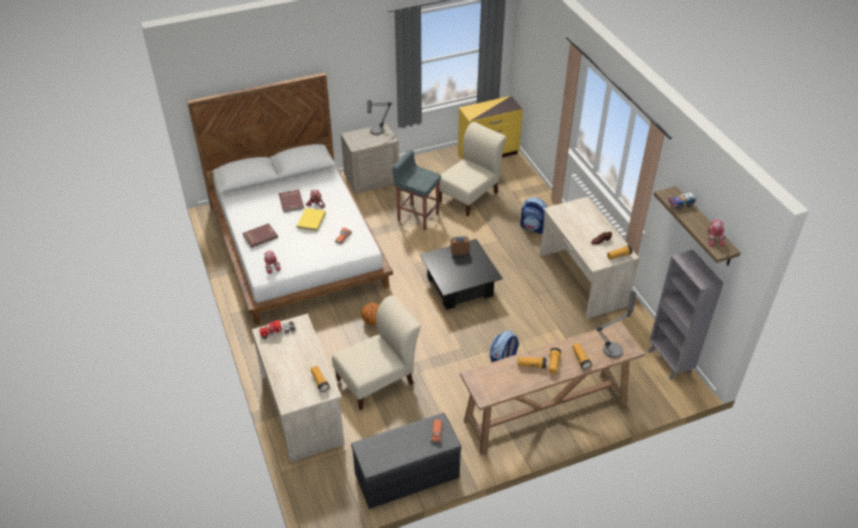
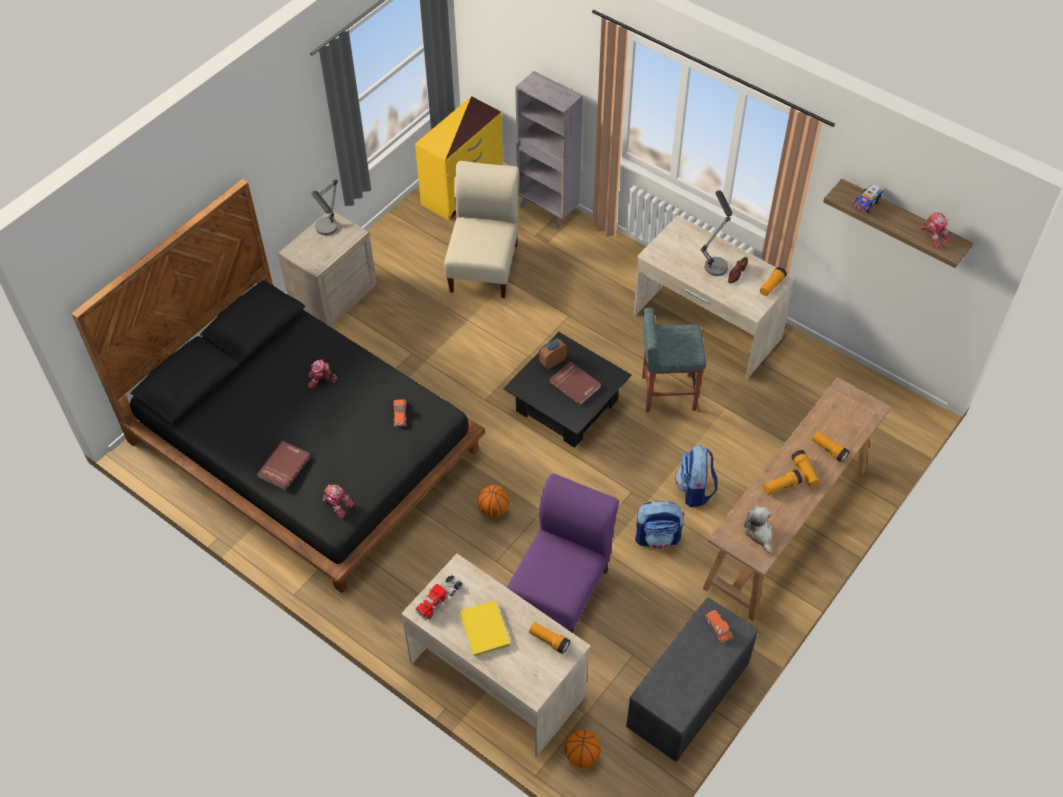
camera: 30 degrees left, 10 degrees up
(292, 202) = (285, 391): red book -> red book (575, 384)
(297, 244) = (306, 445): white bed -> black bed
(312, 220) = (337, 408): yellow book -> yellow book (486, 629)
(316, 475) = (582, 755): none -> basketball
(378, 380) = (561, 588): beige chair -> purple chair
(417, 216) = (439, 327): grey stool -> grey stool (667, 393)
(495, 384) = (759, 533): none -> plush toy
(533, 227) = (598, 277): backpack -> backpack (657, 537)
(614, 346) = (853, 413): table lamp -> table lamp (715, 261)
(669, 362) = (874, 391): grey bookcase -> grey bookcase (548, 210)

